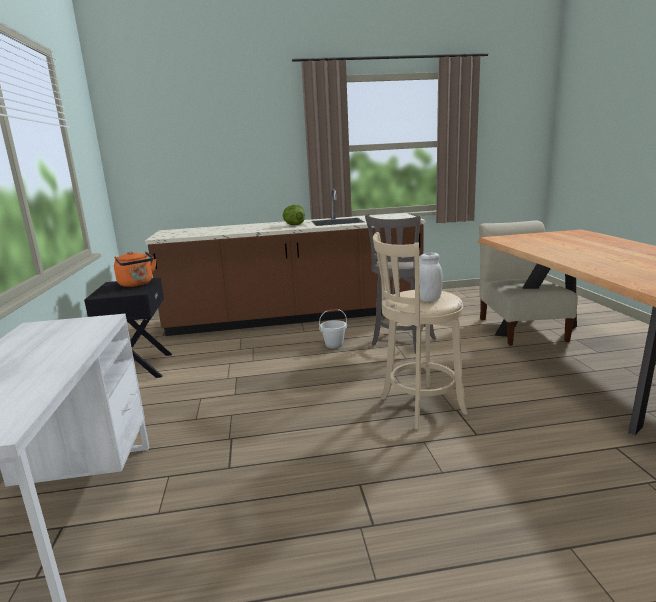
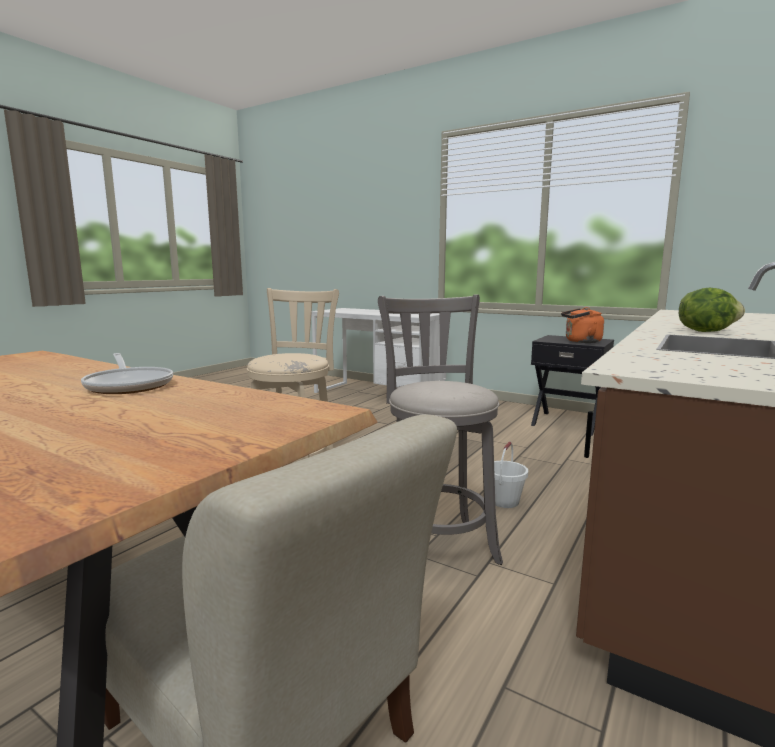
camera: 130 degrees right, 5 degrees down
(429, 299) = (276, 355): white jar -> none
(563, 253) = (129, 385): none -> frying pan

